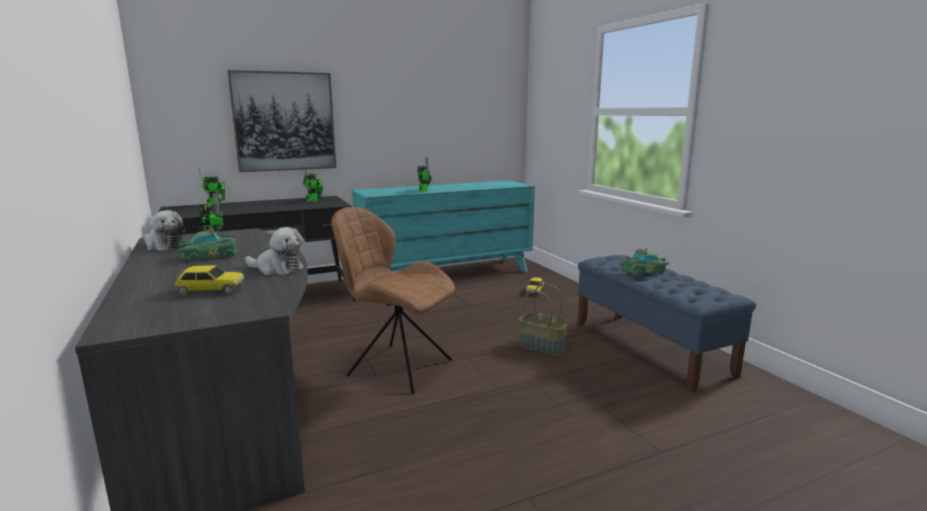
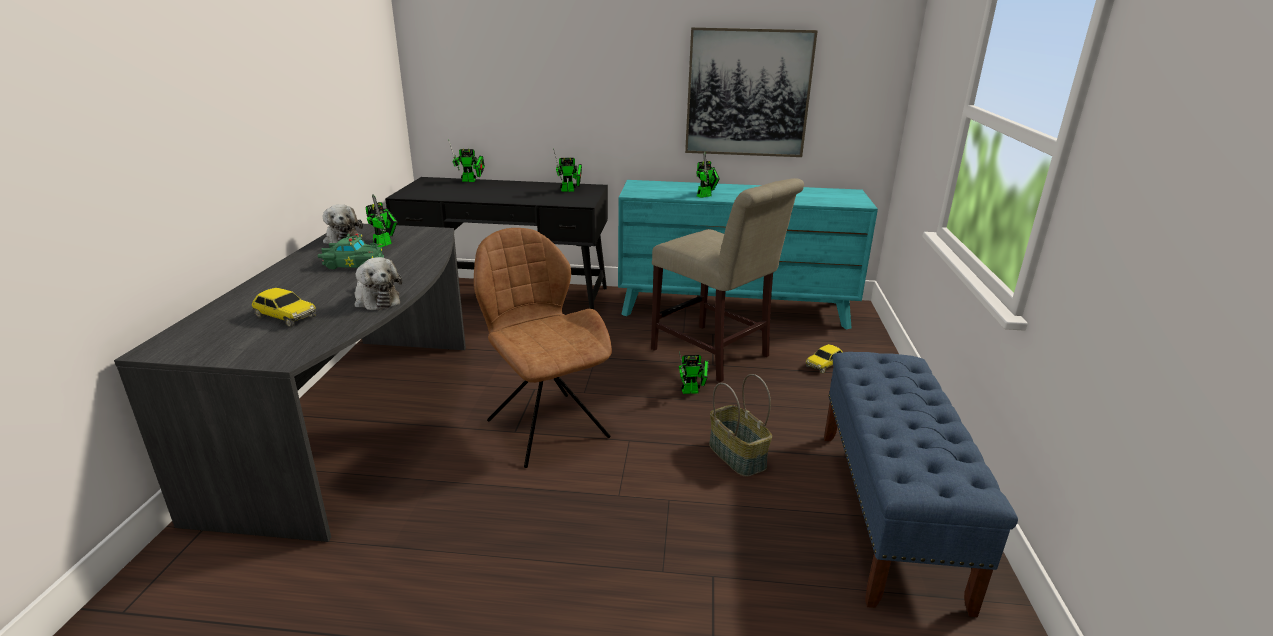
camera: 30 degrees right, 10 degrees up
(284, 121) = (552, 88): picture -> picture (748, 93)
(464, 301) = (714, 355): none -> beige chair
(474, 322) = (693, 391): none -> toy robot
(644, 271) = (897, 400): green toy car -> none

